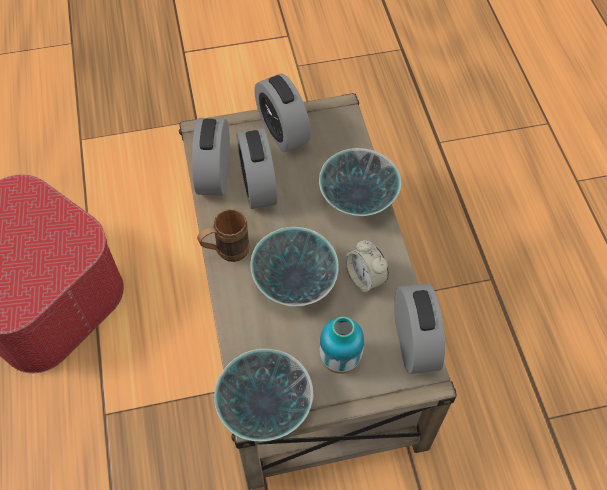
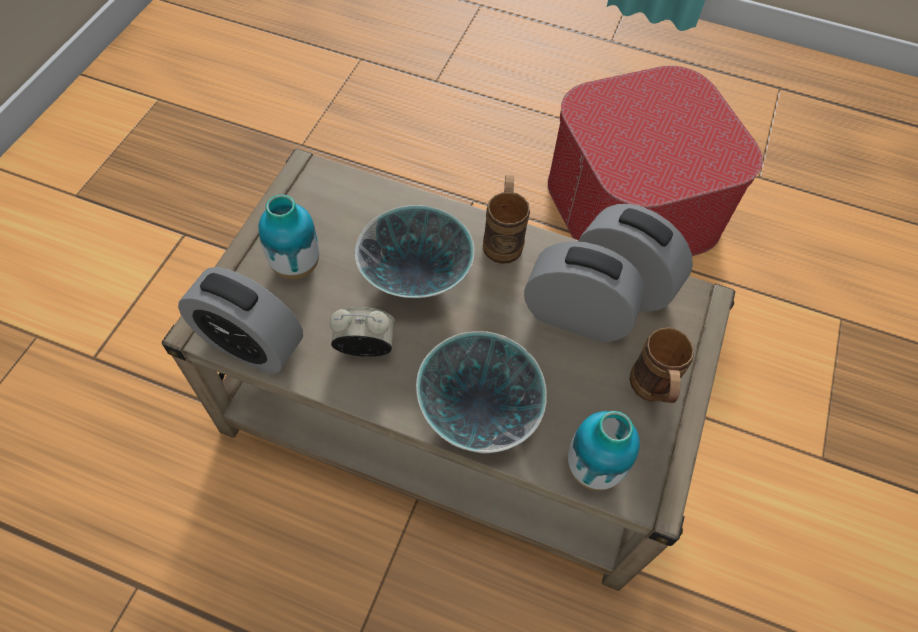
camera: 120 degrees right, 0 degrees up
(264, 408) = (306, 181): bowl -> none
(282, 131) = (651, 392): alarm clock -> brown mug
(347, 137) = (592, 468): none -> vase

